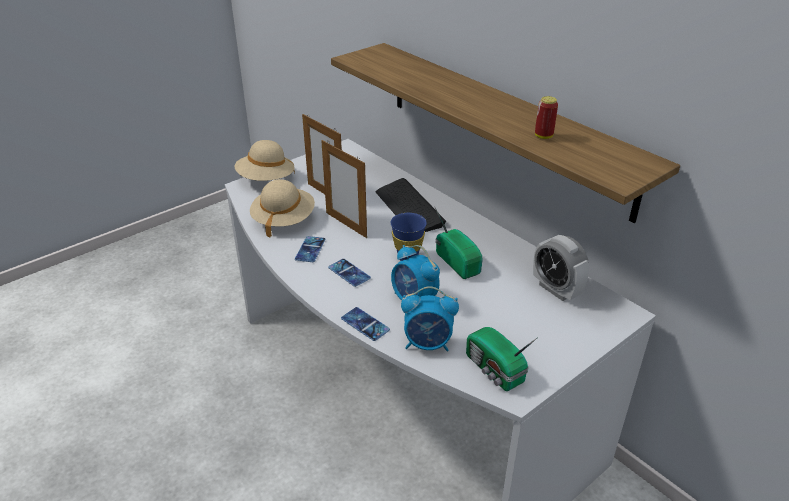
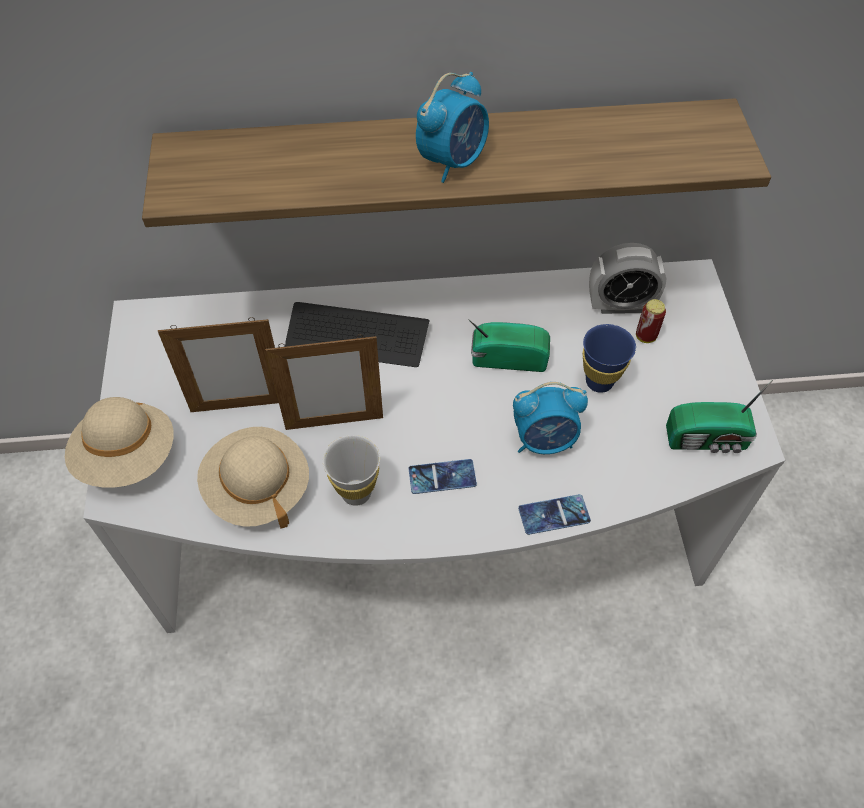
camera: 55 degrees left, 20 degrees up
(310, 249) = (356, 493): phone -> white cup
(408, 258) = (460, 399): blue cup -> blue cup (599, 382)
(428, 344) = (629, 473): alarm clock -> alarm clock (453, 161)
(543, 136) = (593, 154): can -> can (645, 336)

